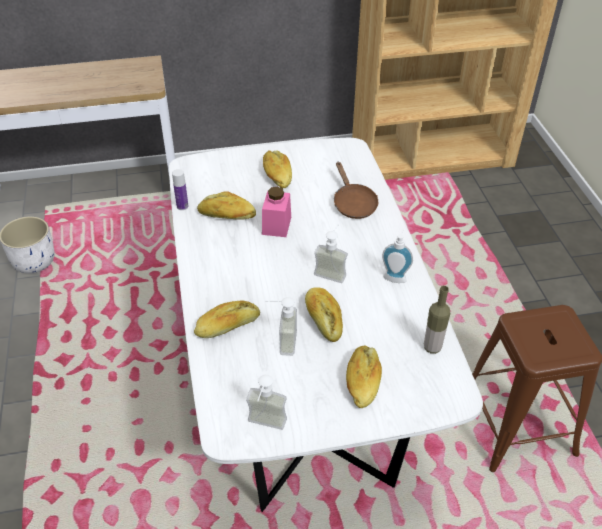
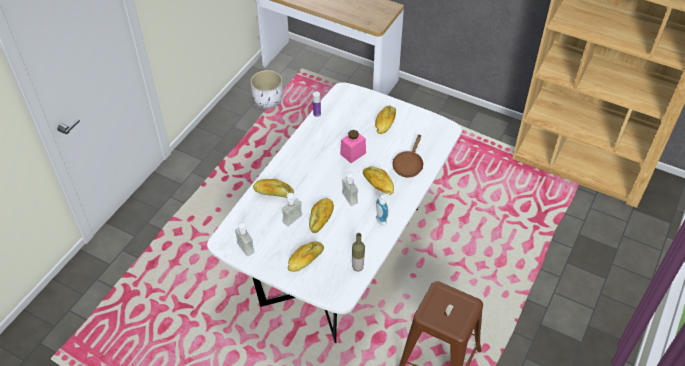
camera: 40 degrees right, 5 degrees up
(227, 215) = (333, 132): bread -> bread (378, 184)

